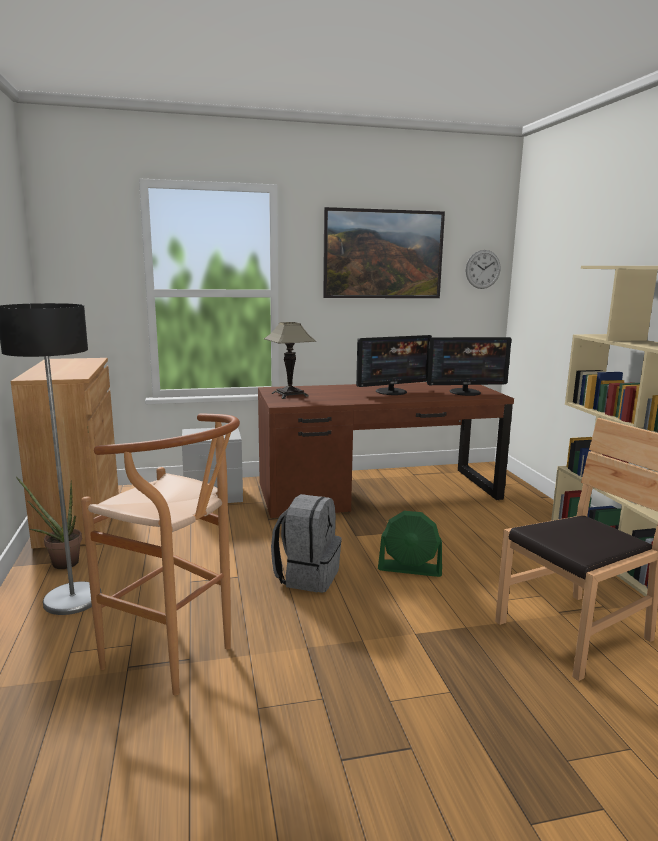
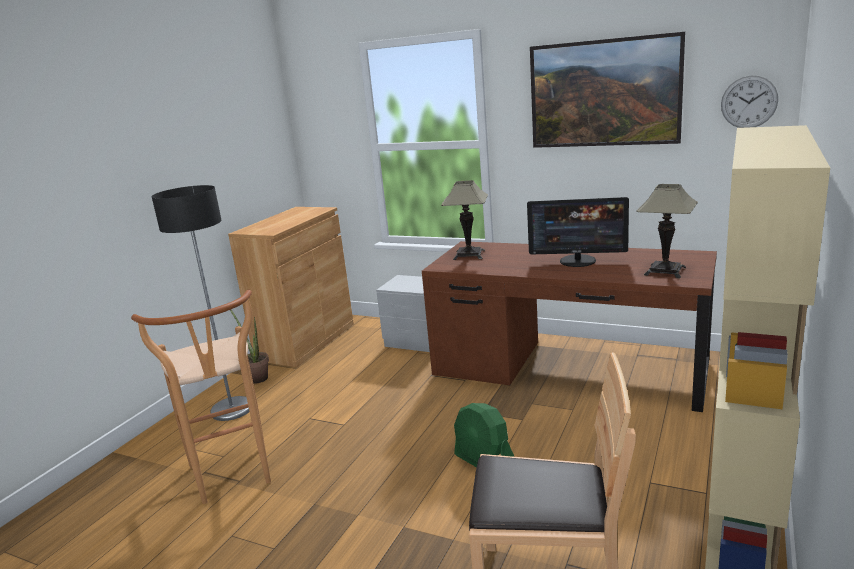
camera: 40 degrees right, 5 degrees up
(307, 576) = (391, 441): grey backpack -> none
(465, 392) = (665, 271): monitor -> table lamp

